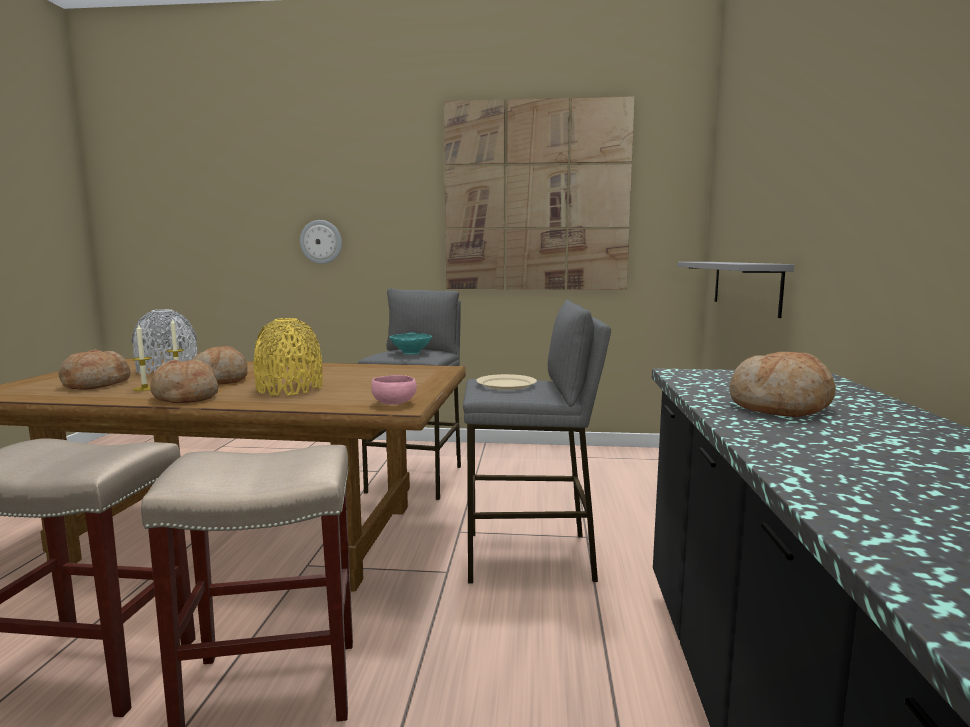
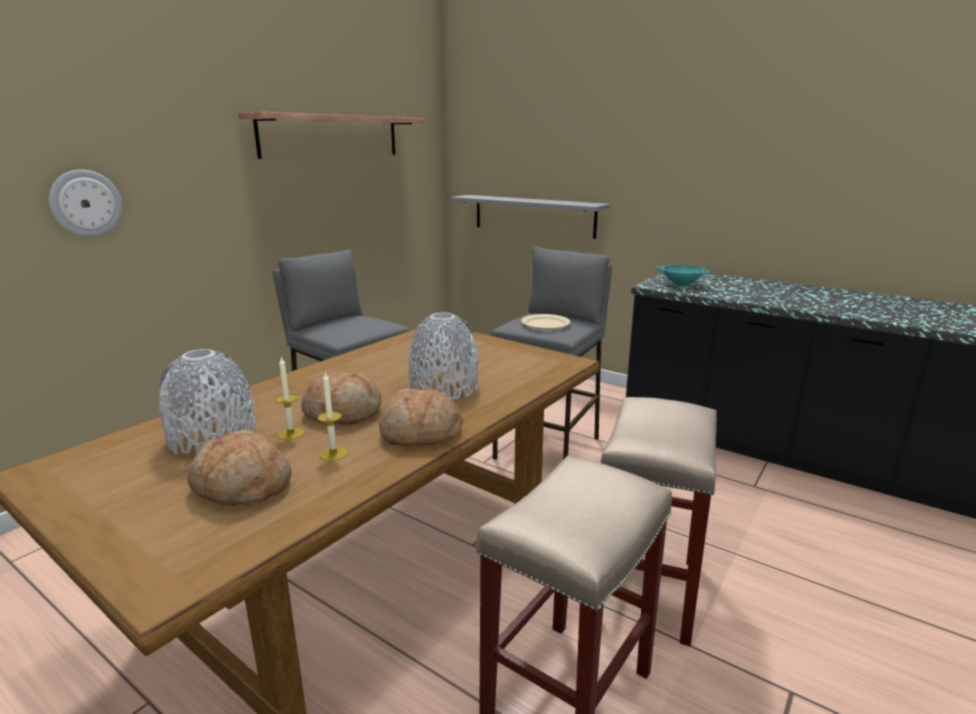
camera: 60 degrees left, 10 degrees up
(289, 389) = (444, 387): yellow vase -> grey vase
(394, 403) = (552, 361): pink bowl -> none
(411, 353) = (358, 325): turquoise bowl -> turquoise bowl (681, 285)
(536, 196) = (332, 136): picture -> shelf
(780, 407) = (748, 292): bread -> none

